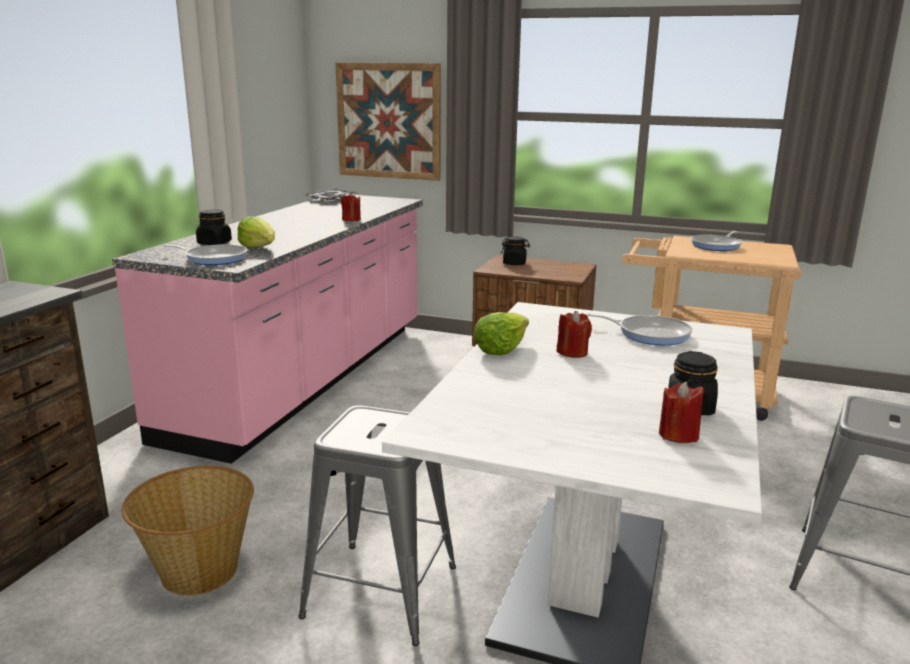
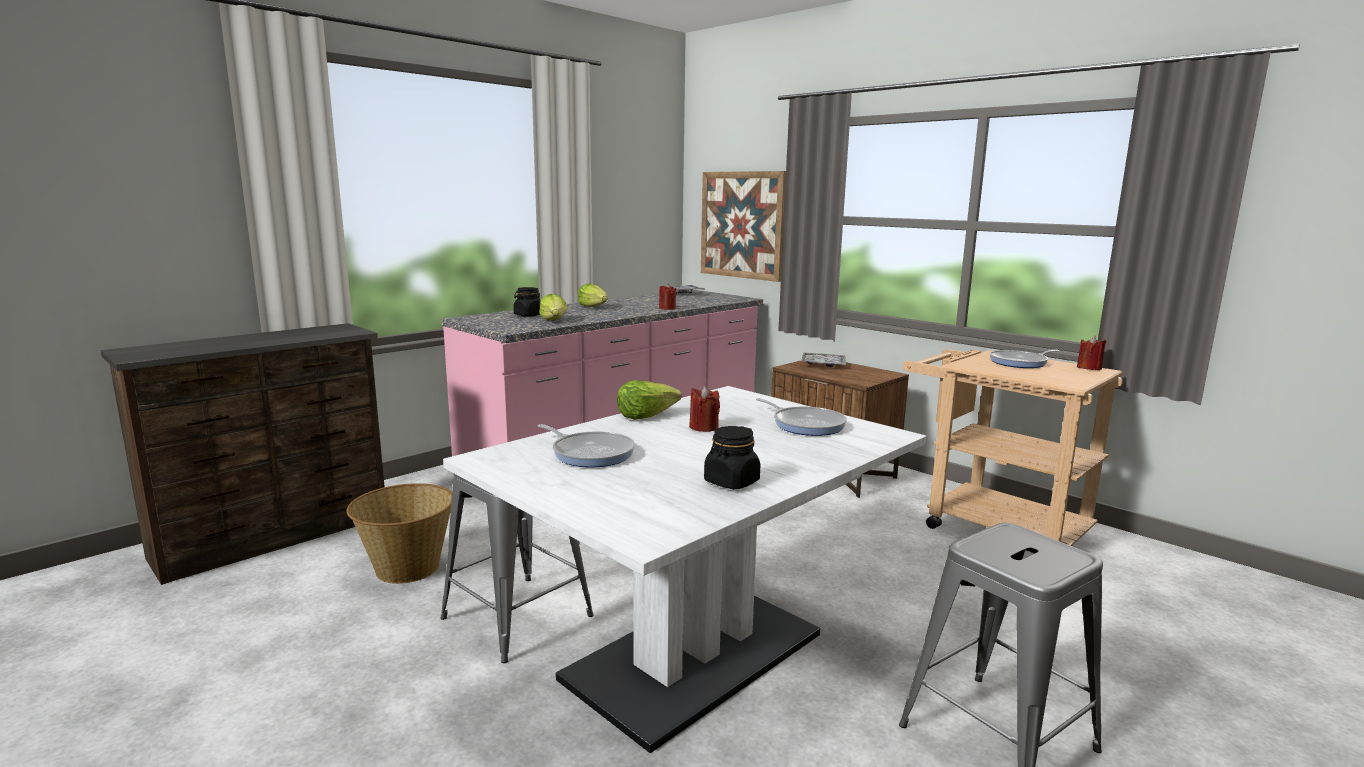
camera: 25 degrees right, 5 degrees down
(213, 258) = (507, 324): frying pan -> frying pan (590, 453)
(270, 225) = (594, 307): none -> lettuce
(514, 263) = (823, 365): black jar -> tray
(678, 435) = (680, 498): red candle -> red candle (1089, 368)

